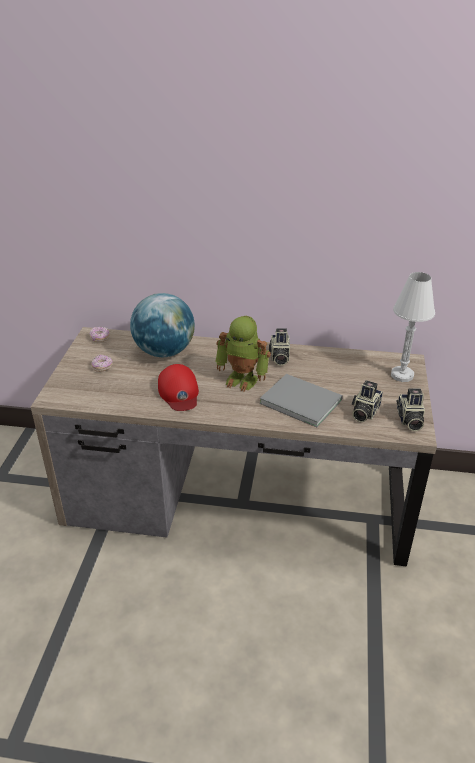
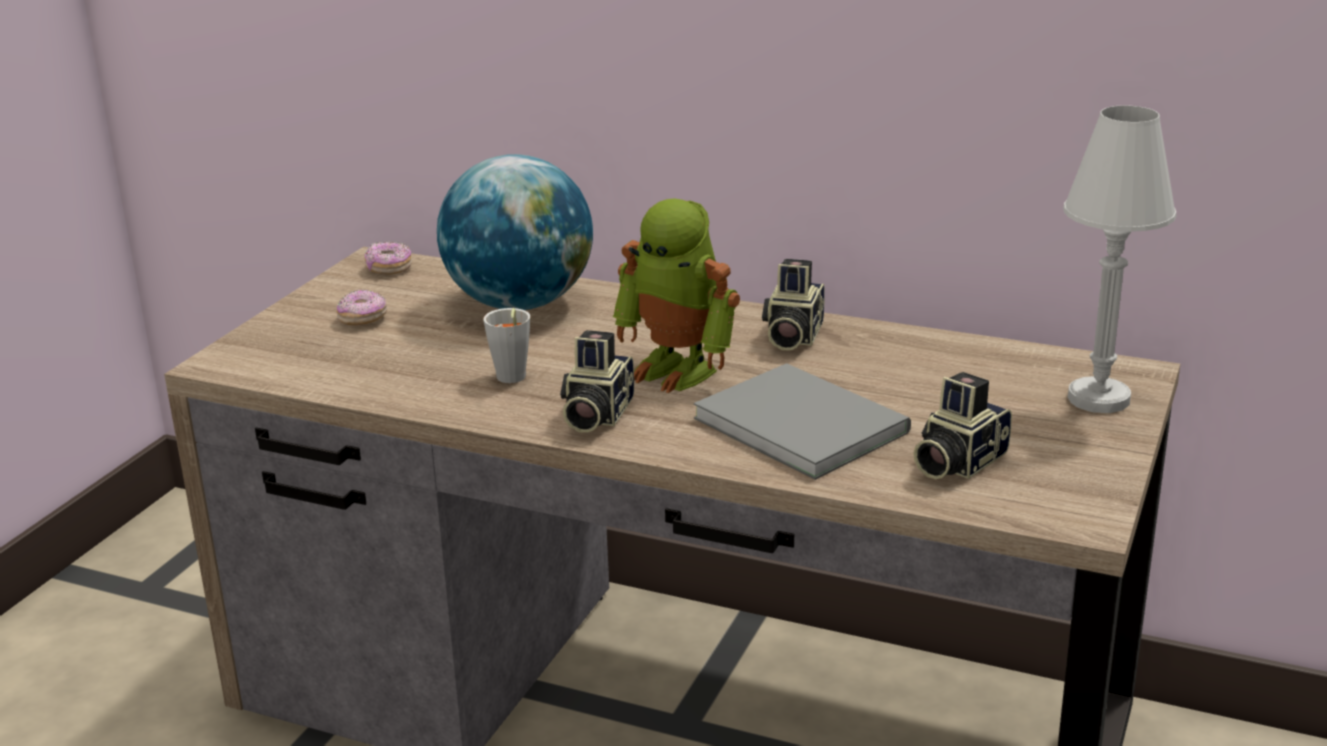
camera: 15 degrees right, 10 degrees down
(179, 392) = (511, 379): red cap -> grey cup
(409, 420) = (1072, 490): camera -> camera (595, 415)

